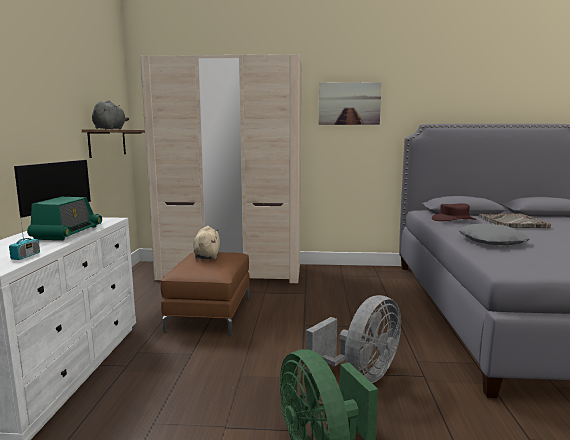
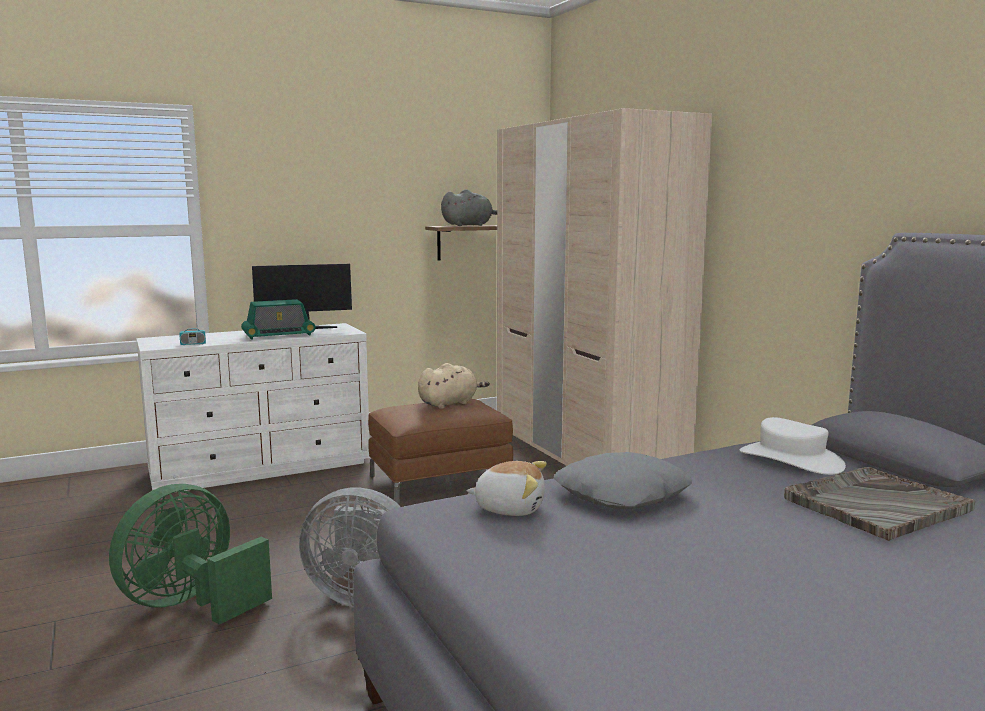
camera: 60 degrees right, 0 degrees up
(349, 103) = (784, 184): picture -> none
(453, 219) = (791, 459): brown hat -> white hat
(510, 256) = (510, 508): none -> plush toy

